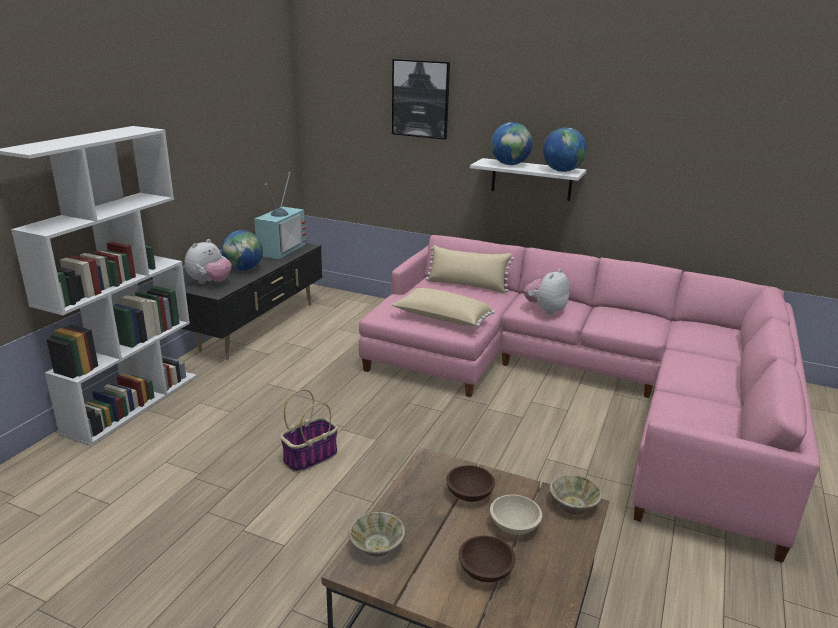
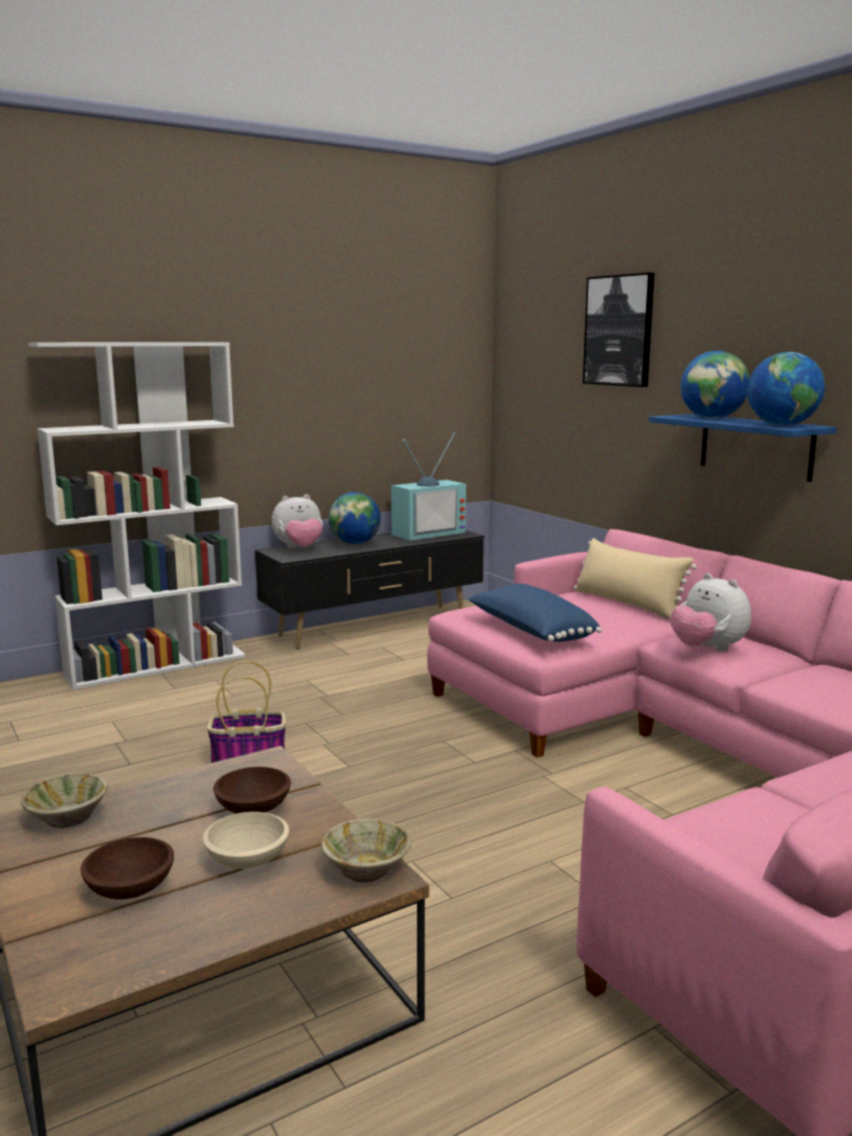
camera: 35 degrees right, 10 degrees down
(442, 319) = (530, 631): beige pillow -> blue pillow
(531, 179) = (755, 446): white shelf -> blue shelf
(545, 310) = (707, 649): plush toy -> plush toy turned 105 degrees counterclockwise

